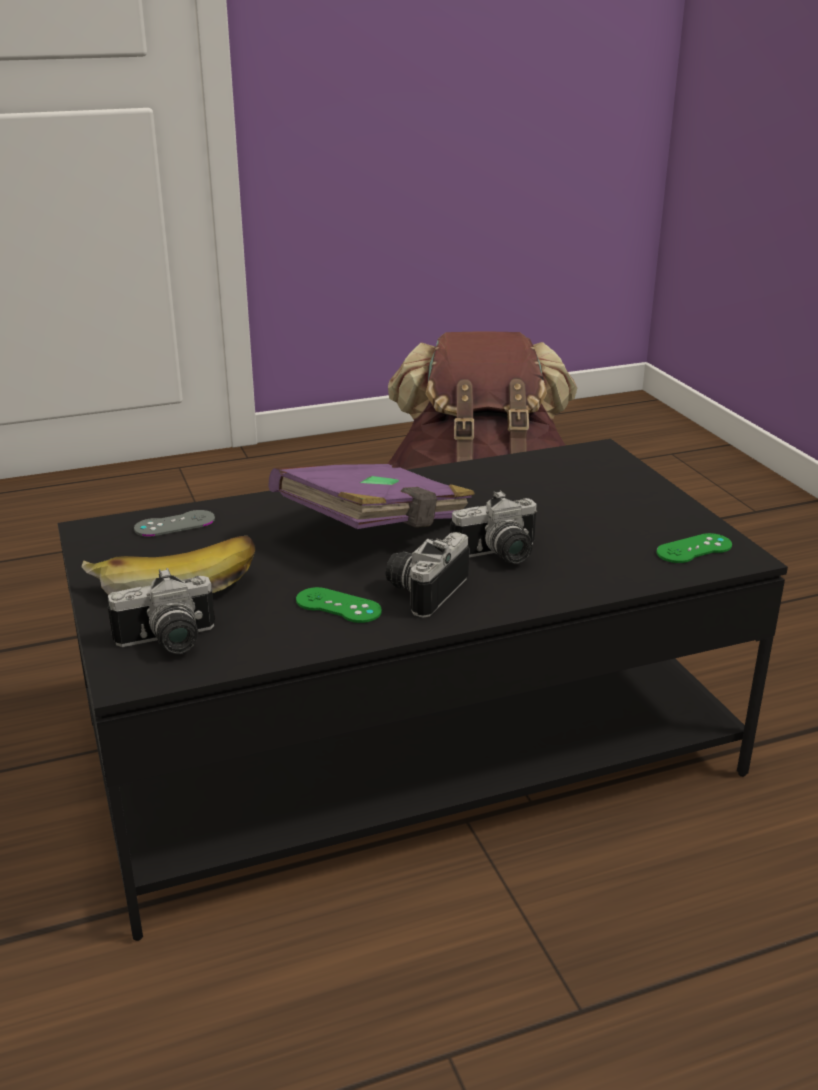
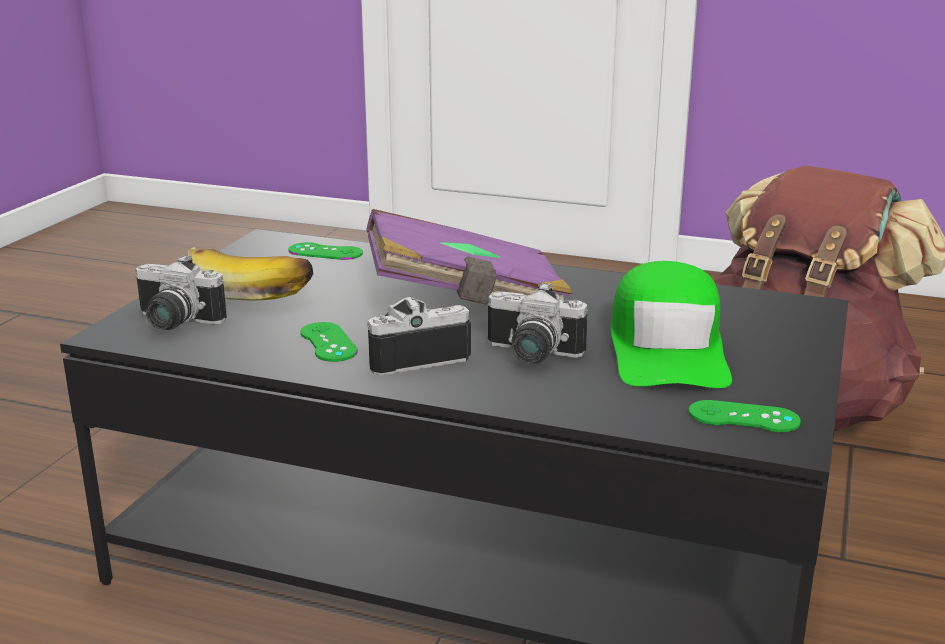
camera: 40 degrees right, 5 degrees down
(175, 524) = (325, 252): grey game controller -> green game controller
(573, 516) = (668, 349): none -> green cap

